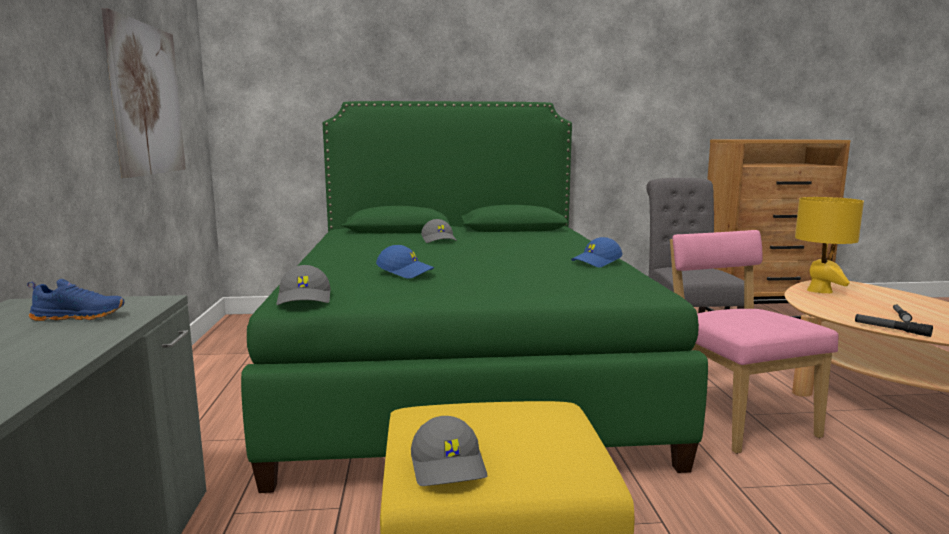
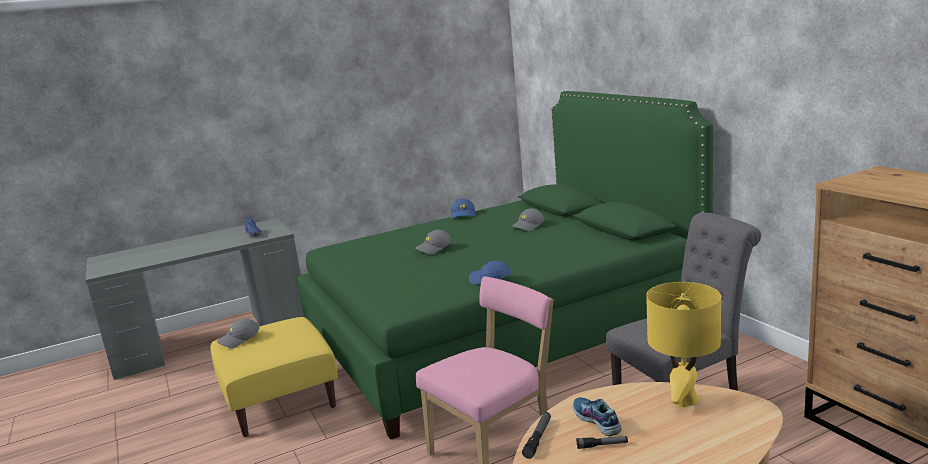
camera: 70 degrees right, 5 degrees up
(146, 99) = (419, 104): picture -> none
(305, 299) = (329, 249): grey cap -> grey cap (433, 248)
(406, 272) = (397, 248): blue cap -> blue cap (463, 214)
(856, 312) = (596, 421): none -> shoe

